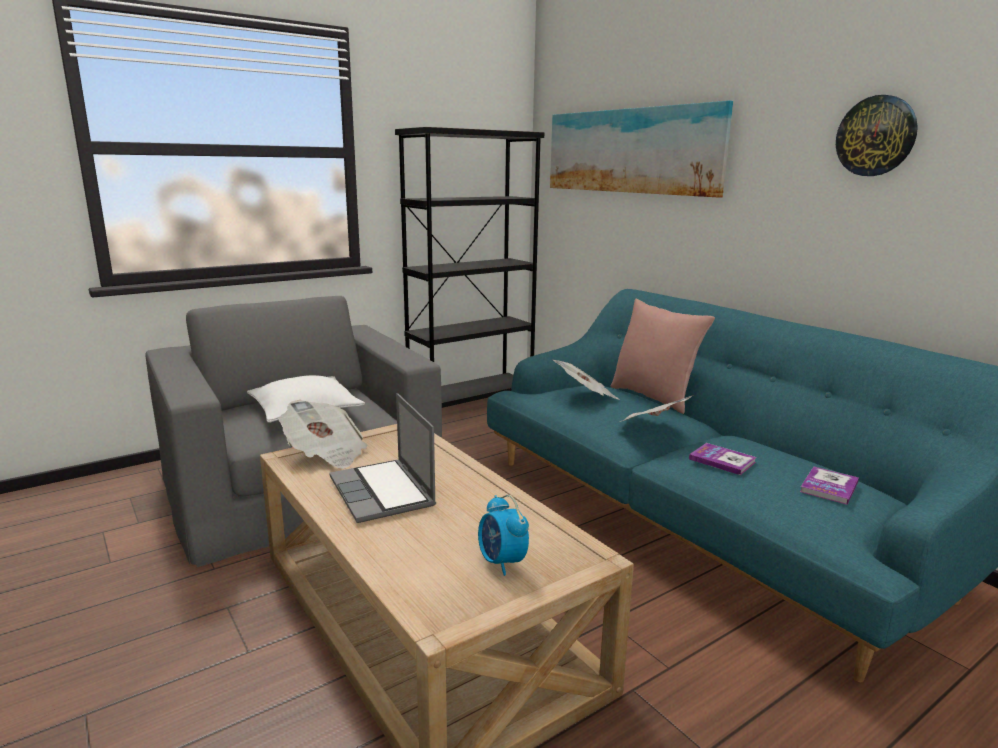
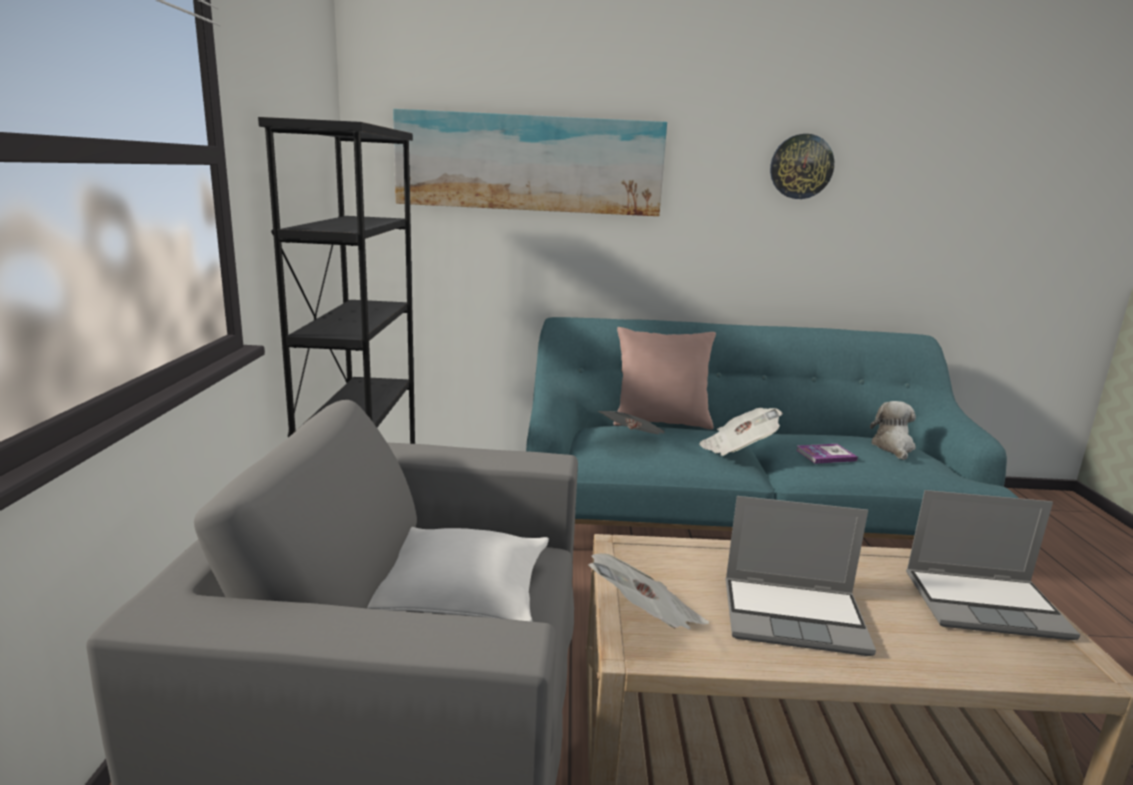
camera: 55 degrees left, 0 degrees up
(502, 562) = (985, 604): alarm clock -> laptop
(829, 487) = (893, 447): book -> plush toy

